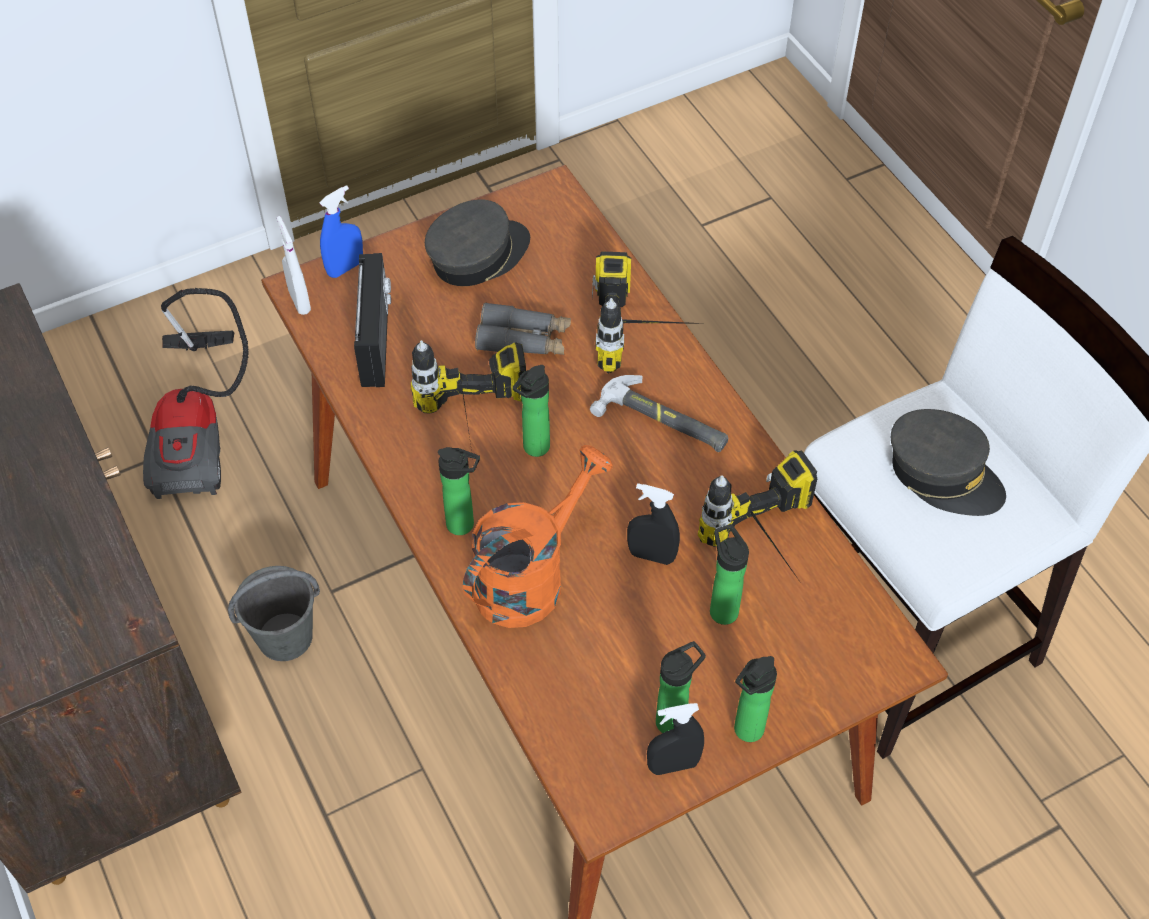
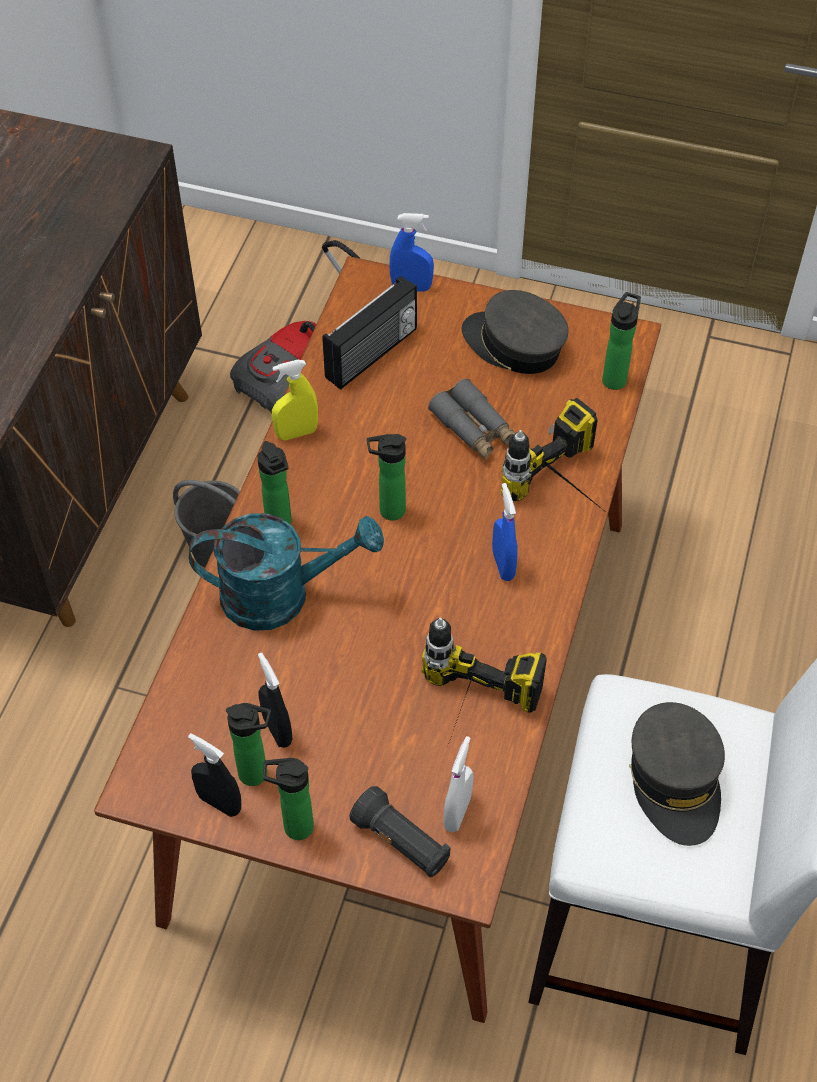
camera: 45 degrees right, 0 degrees up
(299, 301) = (354, 289): white spray bottle -> white spray bottle (457, 812)
(391, 446) = (296, 433): none -> yellow spray bottle
(474, 431) = (363, 466): power drill -> none
(478, 255) = (514, 345): grey cap -> grey cap turned 150 degrees counterclockwise
(530, 576) = (281, 594): orange watering can -> turquoise watering can
(651, 555) = (379, 651): black spray bottle -> black spray bottle (277, 730)
(663, 421) = (503, 565): hammer -> blue spray bottle
(722, 608) = (382, 729): bottle -> bottle (615, 378)
(829, 673) = (402, 843): none -> black flashlight

